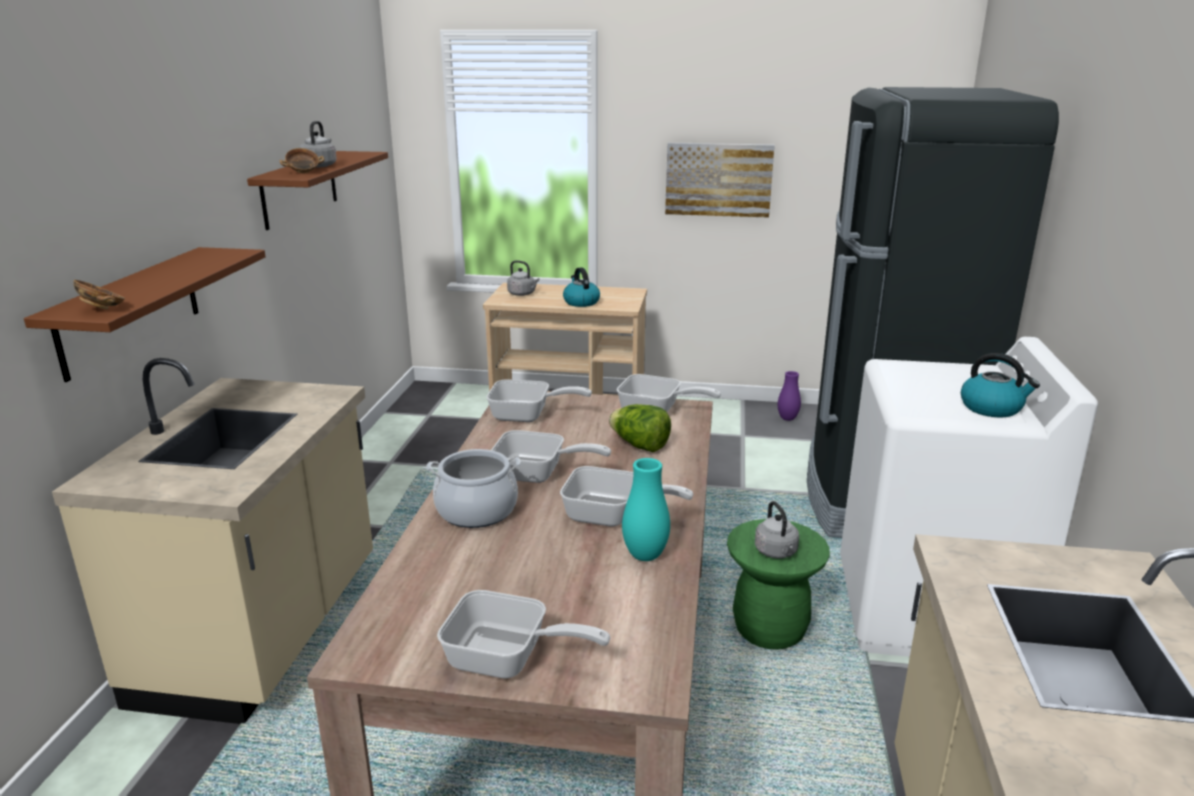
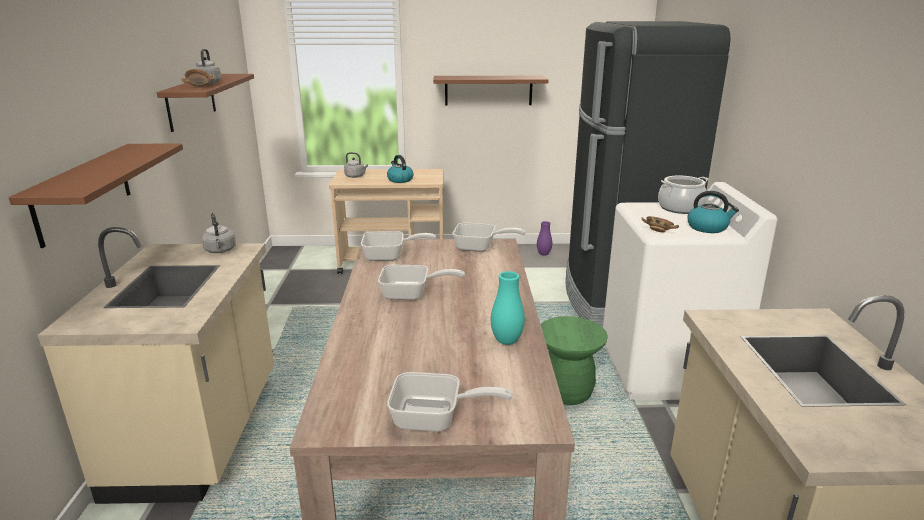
camera: 10 degrees left, 0 degrees up
(103, 309) = (74, 187): bowl -> bowl (658, 232)
(476, 510) = (376, 322): cooking pot -> cooking pot (680, 208)
(611, 516) = (473, 317): frying pan -> none
(639, 445) = (476, 270): lettuce -> none
(718, 179) = (488, 90): picture -> brown shelf
(776, 552) = (572, 337): grey kettle -> grey kettle (220, 251)

